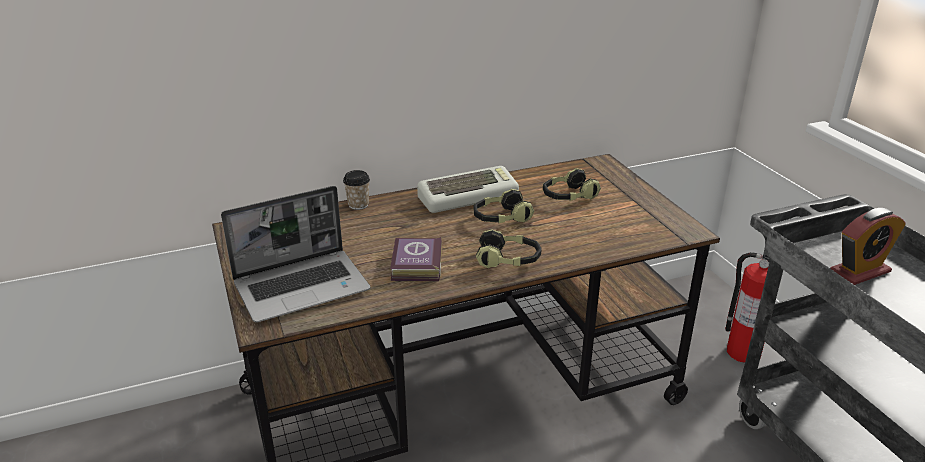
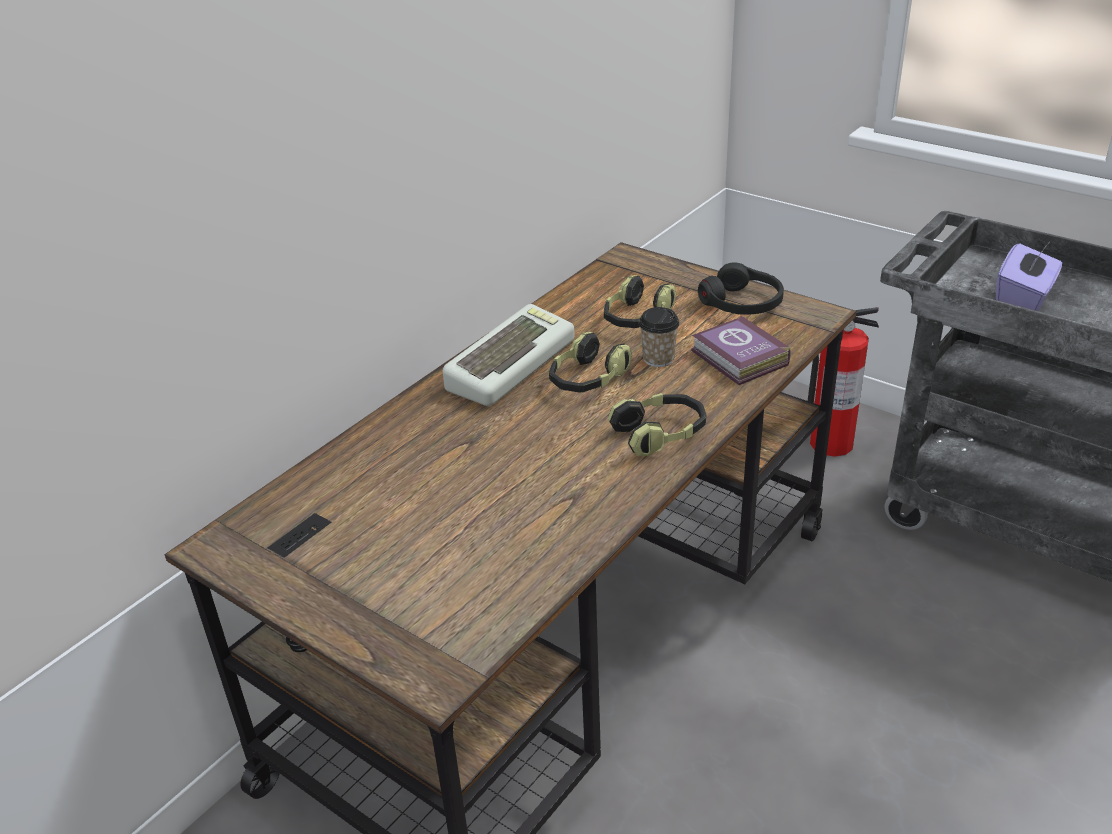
camera: 30 degrees left, 5 degrees up
(303, 286) = (429, 590): laptop -> none
(358, 205) = (369, 434): cup -> cup (658, 359)
(415, 265) = (551, 491): book -> book (739, 359)
(645, 209) = (742, 303): none -> black headphones
(860, 271) = (1023, 299): alarm clock -> purple tissue box

